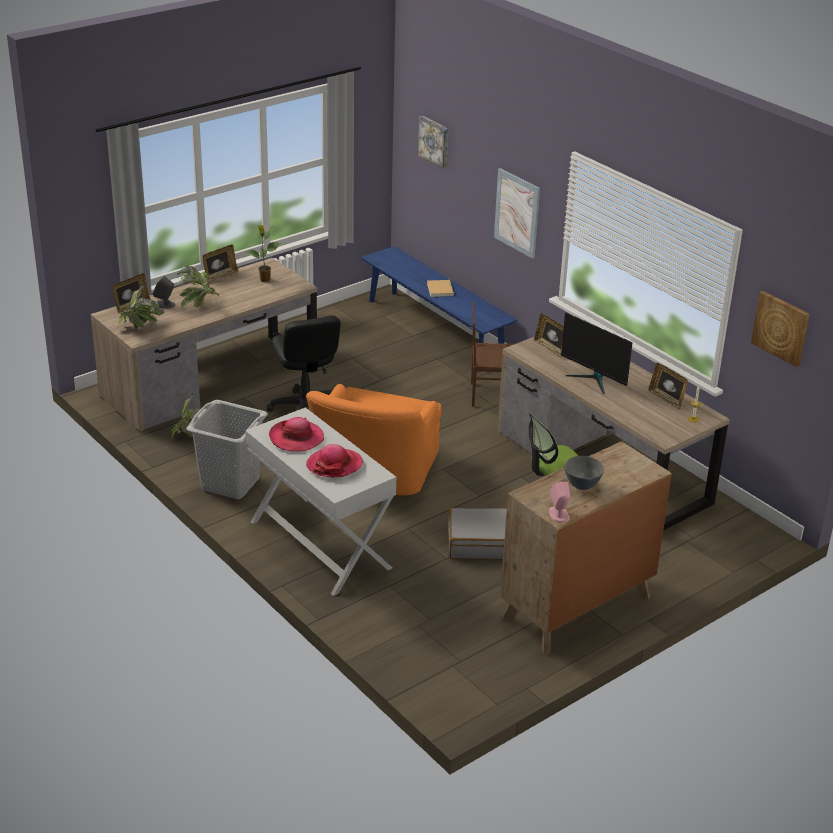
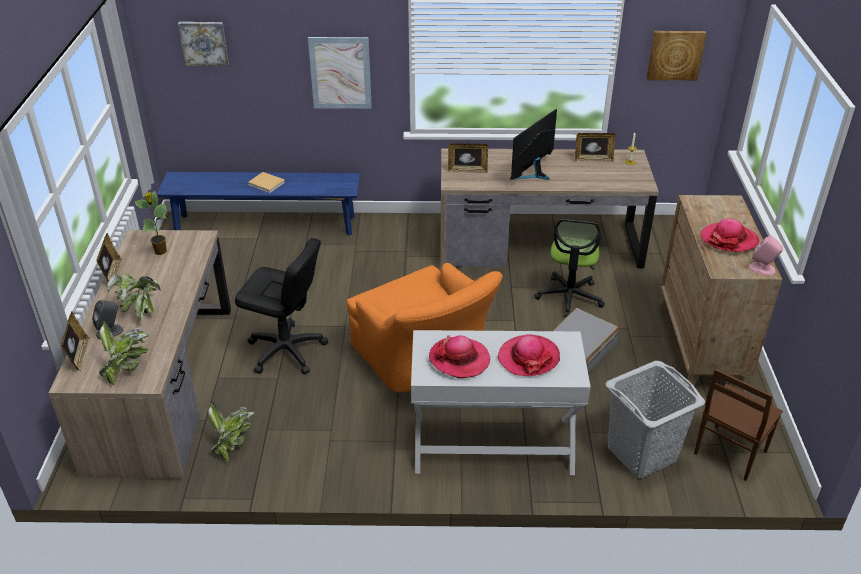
camera: 50 degrees left, 5 degrees up
(230, 483) = (341, 456): grey laundry basket -> grey laundry basket (641, 453)
(489, 395) = (388, 246): brown chair -> brown chair (728, 453)
(582, 486) = (729, 240): grey bowl -> hat
(594, 379) = (533, 174): monitor -> monitor turned 135 degrees clockwise

